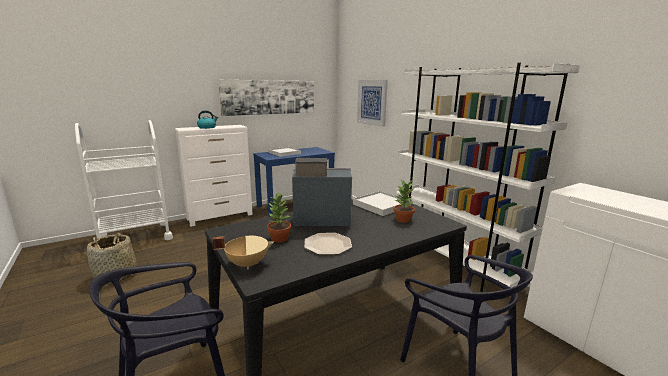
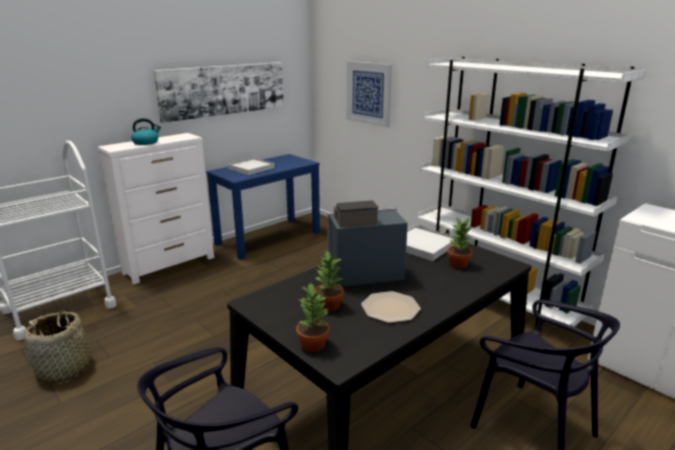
camera: 10 degrees left, 5 degrees up
(247, 264) = (312, 344): beige cooking pot -> potted plant

